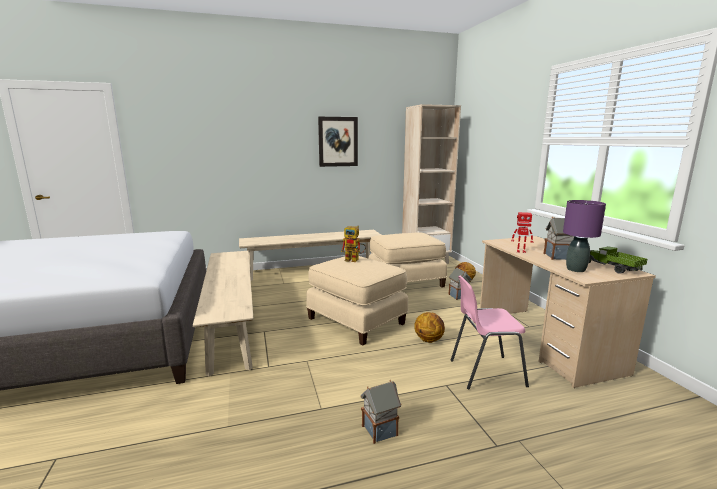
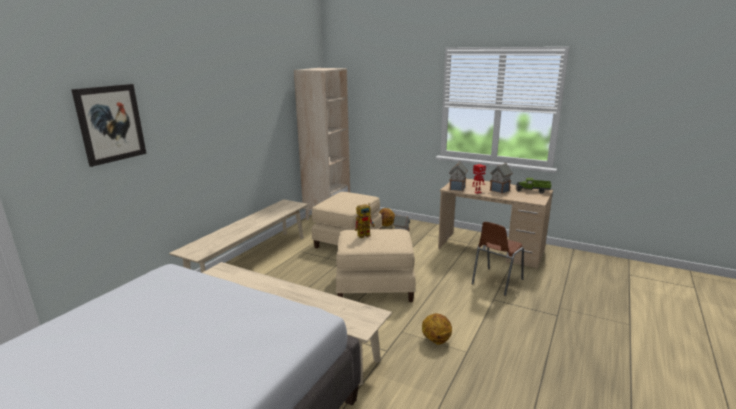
camera: 45 degrees left, 5 degrees up
(338, 141) = (246, 114): picture -> picture (110, 124)
(380, 430) = (510, 341): toy house -> toy house (457, 188)
(429, 340) = (439, 277): basketball -> basketball (436, 340)
(484, 372) = (496, 282): pink chair -> brown chair
(575, 269) = (524, 197): purple table lamp -> none

